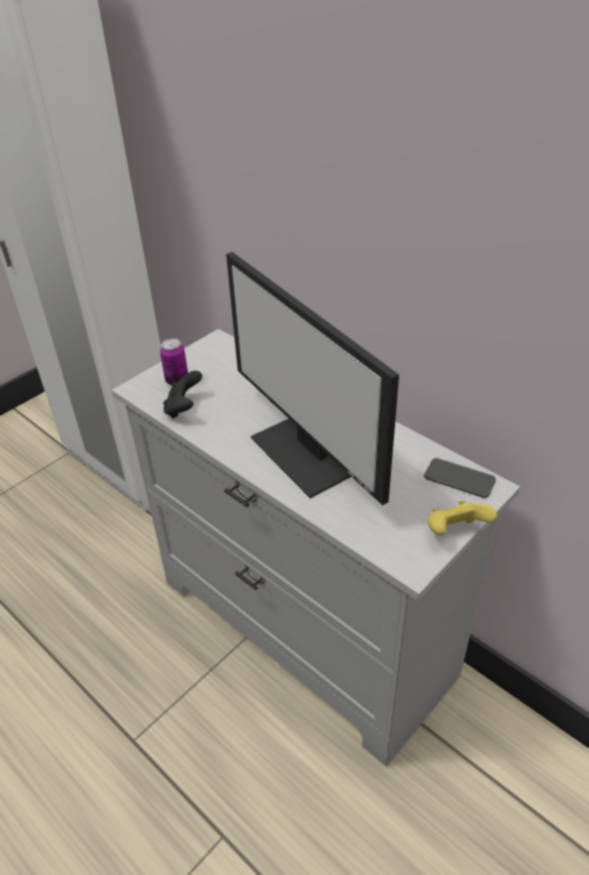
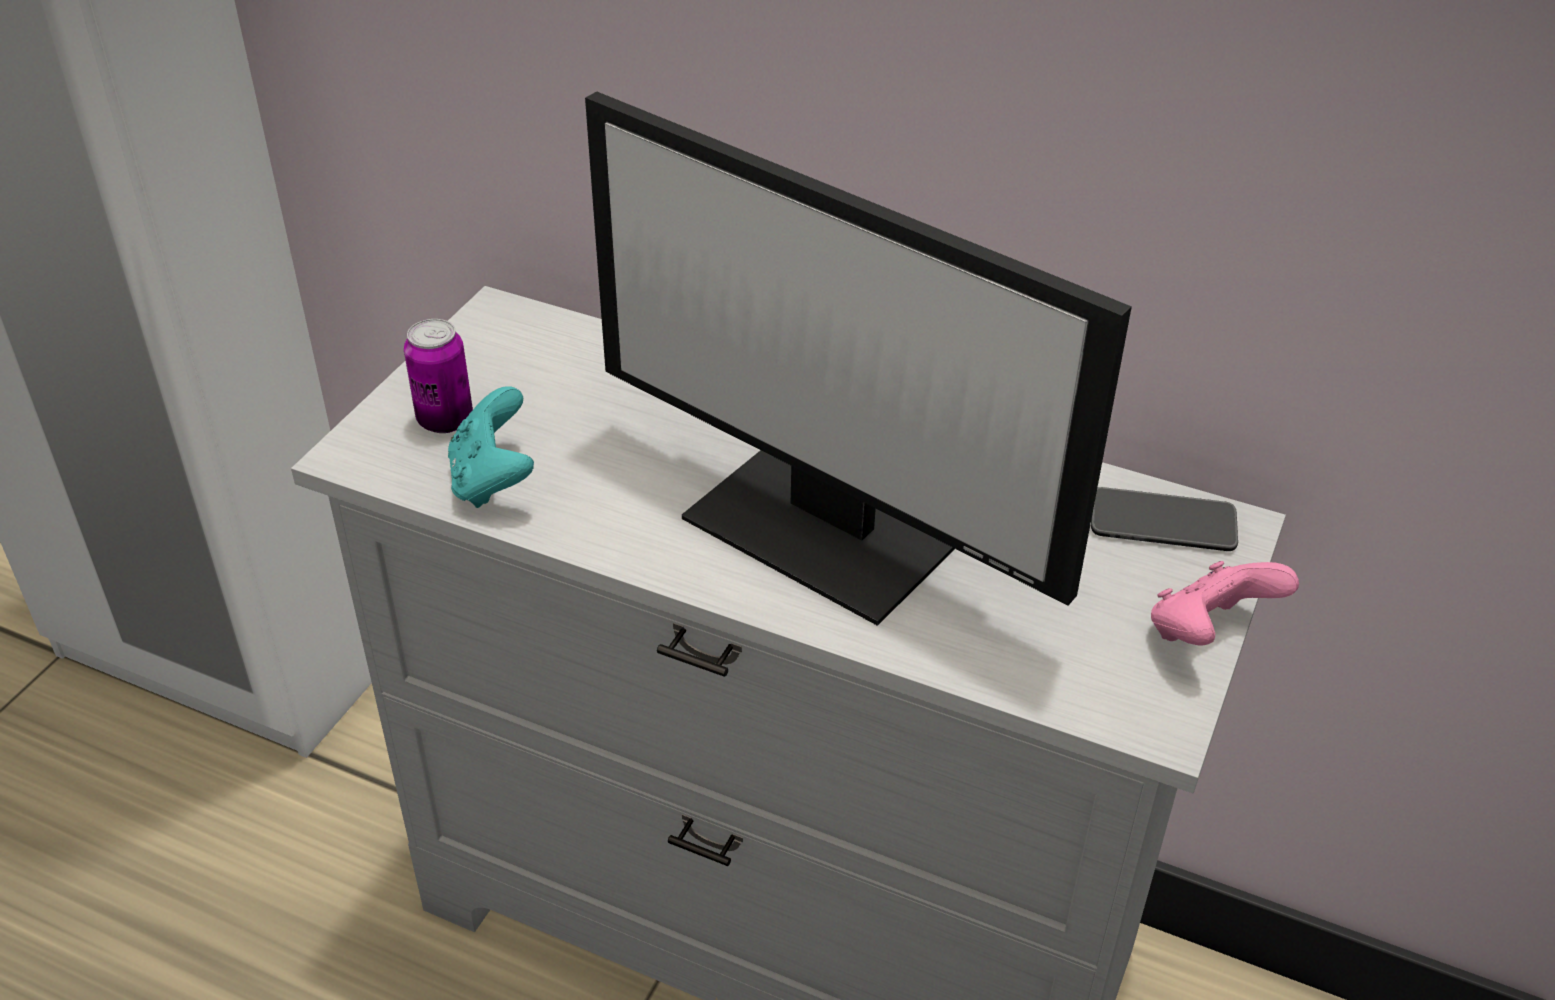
camera: 20 degrees left, 0 degrees up
(184, 408) = (493, 480): black game controller -> turquoise game controller
(455, 532) = (1207, 634): yellow game controller -> pink game controller

